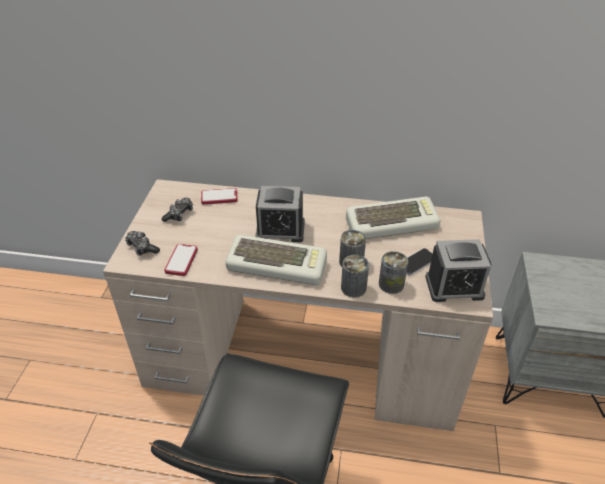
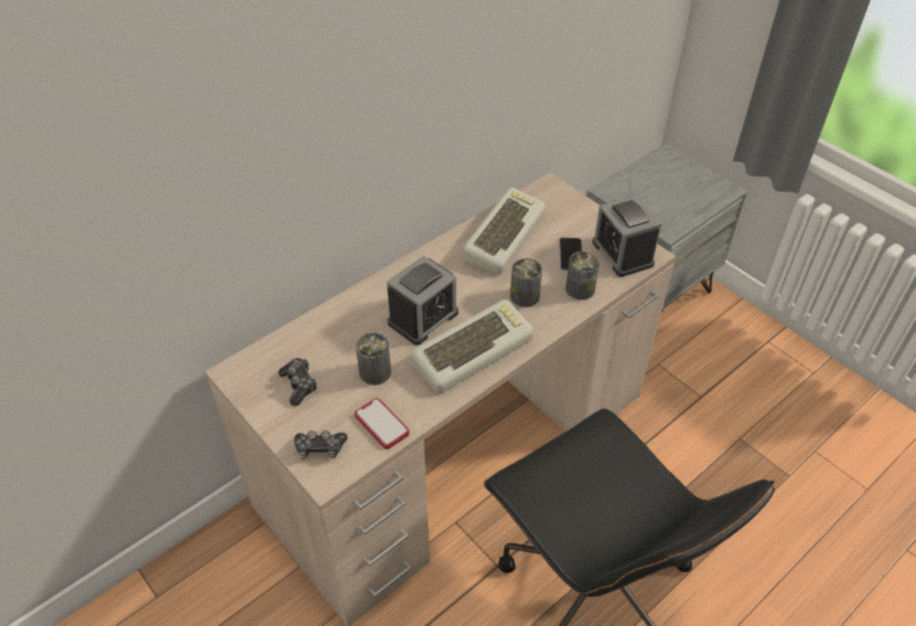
camera: 50 degrees left, 5 degrees up
(219, 197) = (311, 334): phone -> none
(353, 288) = (559, 316): can -> can (375, 372)
(454, 287) = (622, 253): alarm clock -> alarm clock turned 120 degrees clockwise

